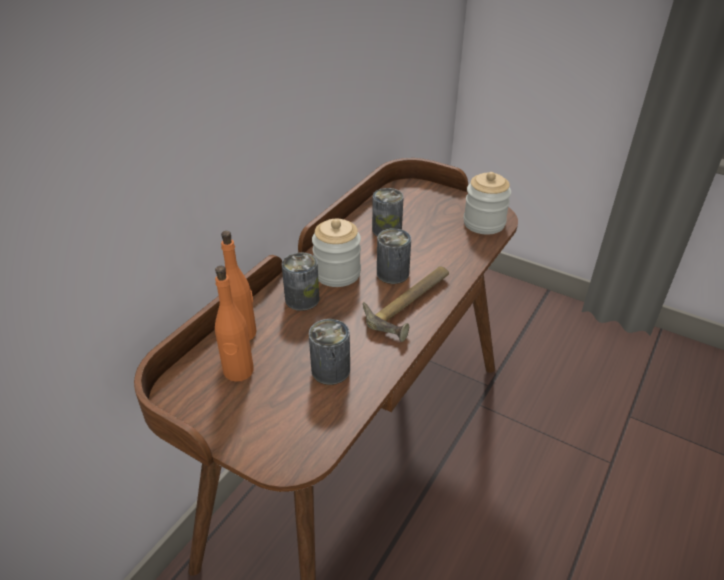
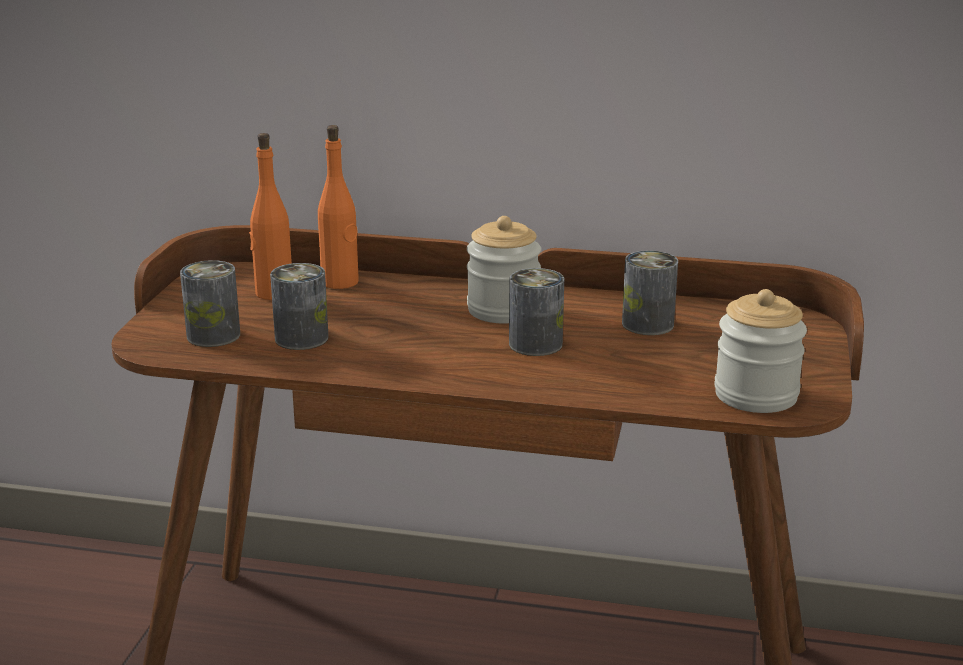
camera: 70 degrees right, 15 degrees down
(302, 299) = (428, 300): can -> can (213, 335)
(413, 305) = (470, 368): hammer -> none

